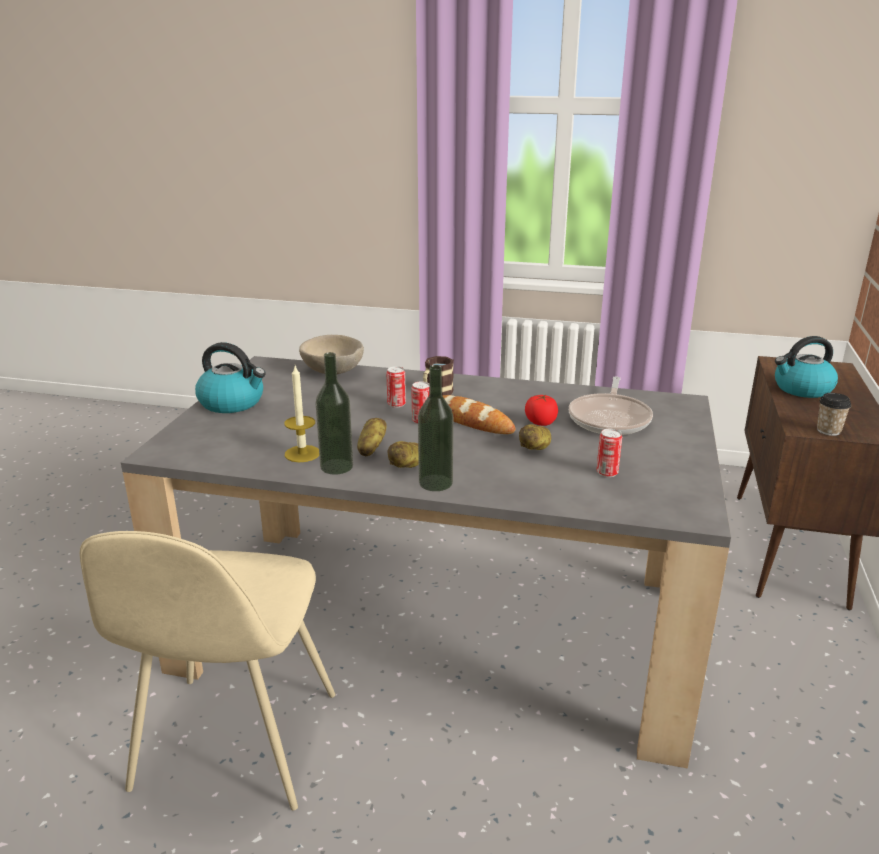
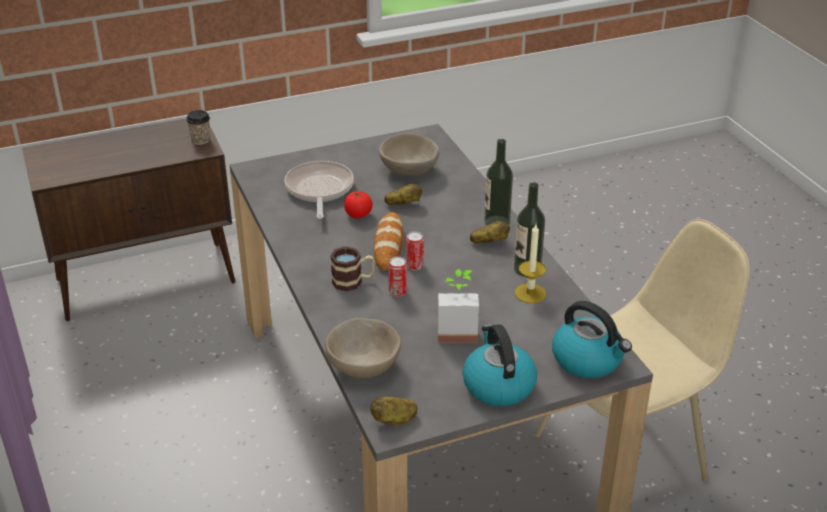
camera: 125 degrees left, 10 degrees up
(312, 409) = (457, 331): none -> potted plant
(371, 448) = (485, 267): potato -> potato (394, 420)
(607, 473) = (408, 170): can -> beige bowl
(610, 418) = (319, 190): frying pan -> frying pan turned 75 degrees counterclockwise
(802, 389) = (115, 159): kettle -> kettle (588, 360)

